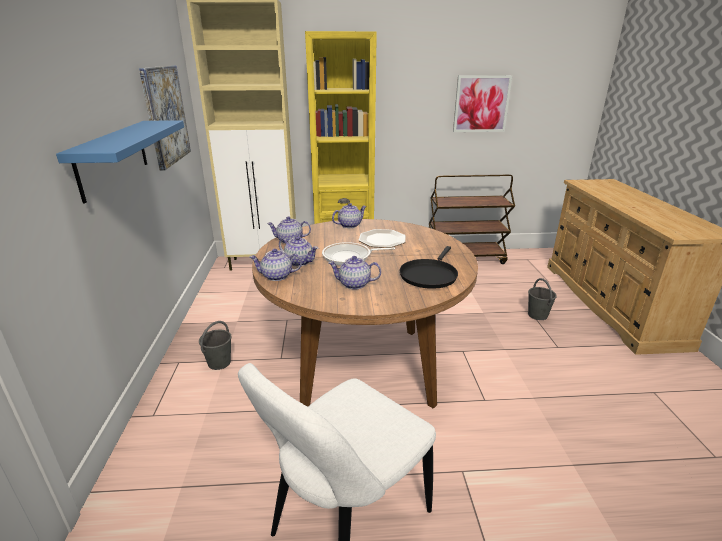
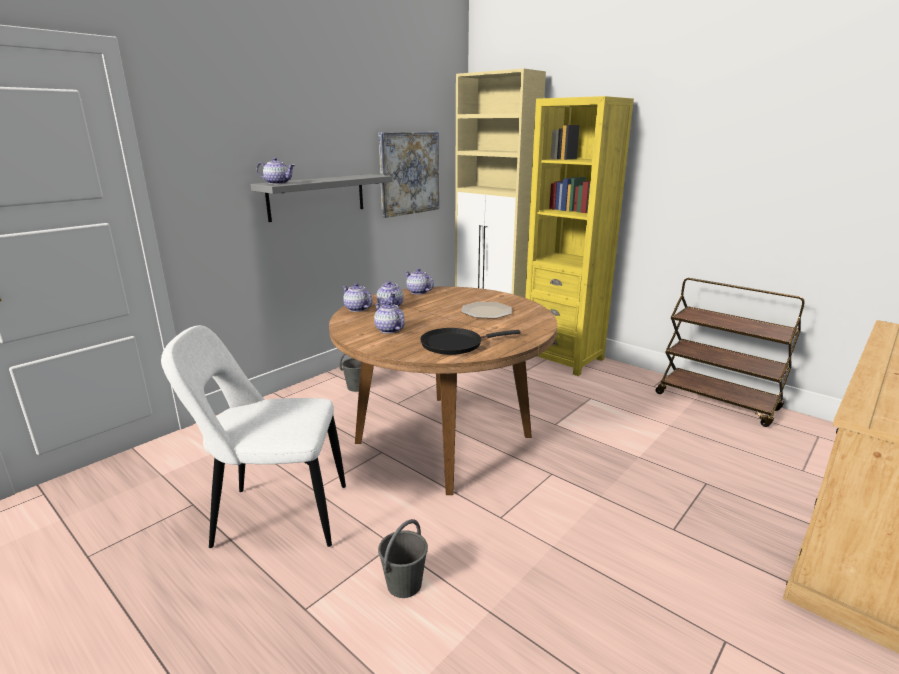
camera: 45 degrees right, 5 degrees down
(113, 158) = (317, 197): blue shelf -> grey shelf
(349, 225) = (488, 295): teapot -> teapot (278, 183)
(349, 257) = (430, 314): frying pan -> none
(481, 104) = (778, 190): picture -> none
(537, 315) = (709, 491): grey bucket -> grey bucket (404, 585)

